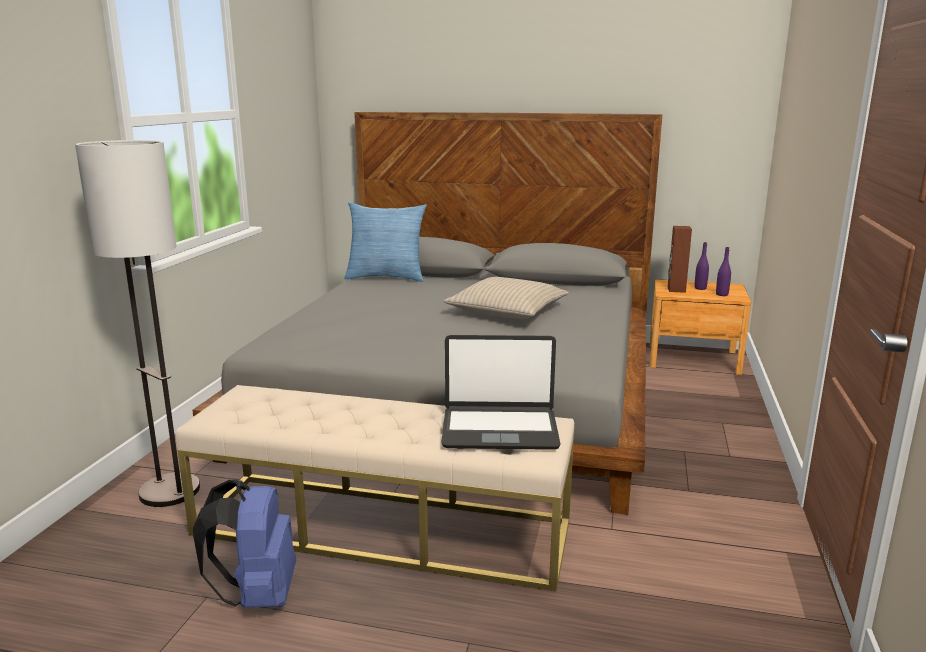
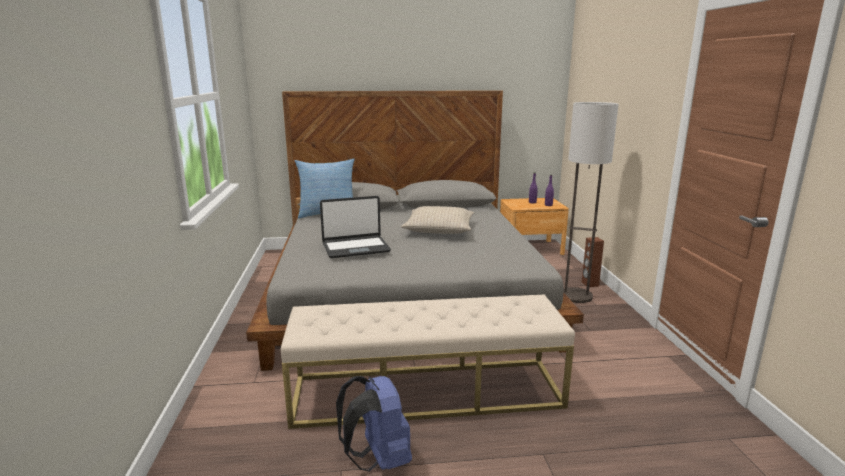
camera: 20 degrees left, 0 degrees up
(170, 491) = (244, 399): floor lamp -> floor lamp (576, 296)
(499, 429) = (512, 308): laptop -> laptop (355, 248)
(676, 289) = (519, 204): brown speaker -> brown speaker (589, 284)

